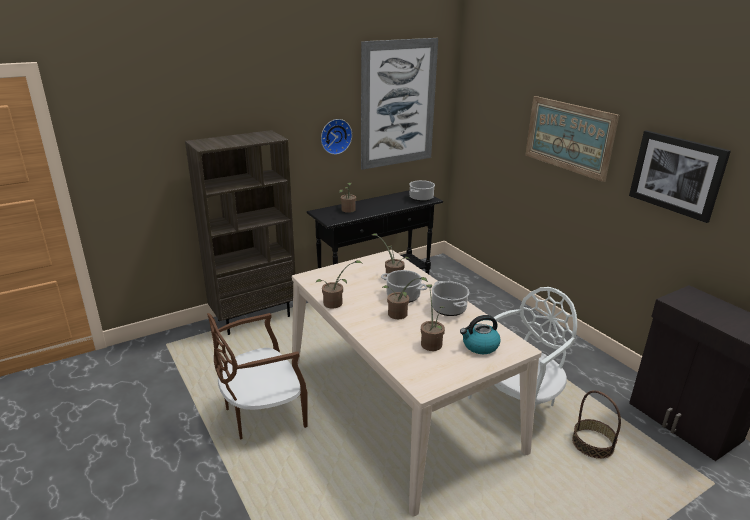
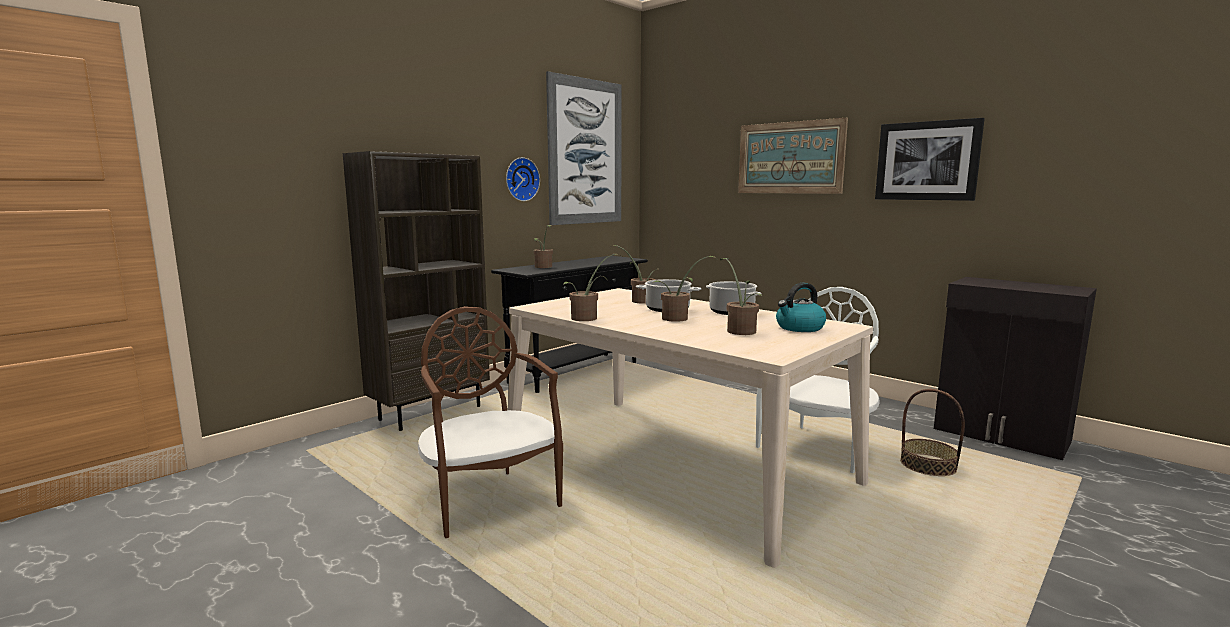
camera: 15 degrees left, 15 degrees down
(262, 414) = (490, 499): brown chair -> brown chair turned 105 degrees clockwise
(421, 198) = (621, 259): cooking pot -> none

